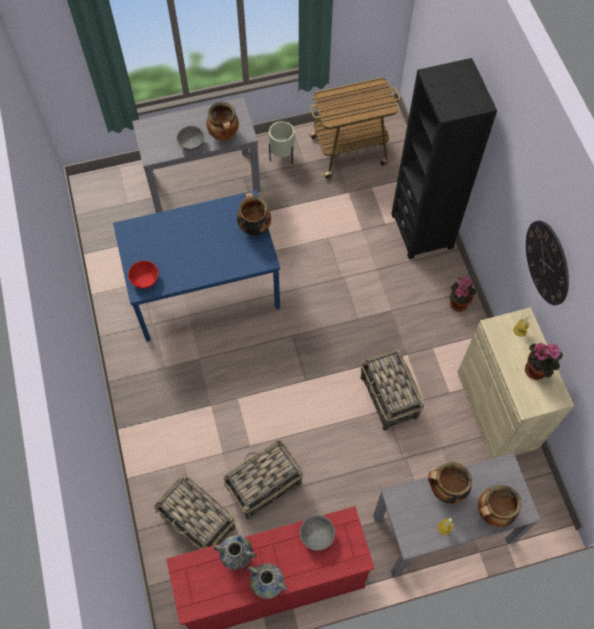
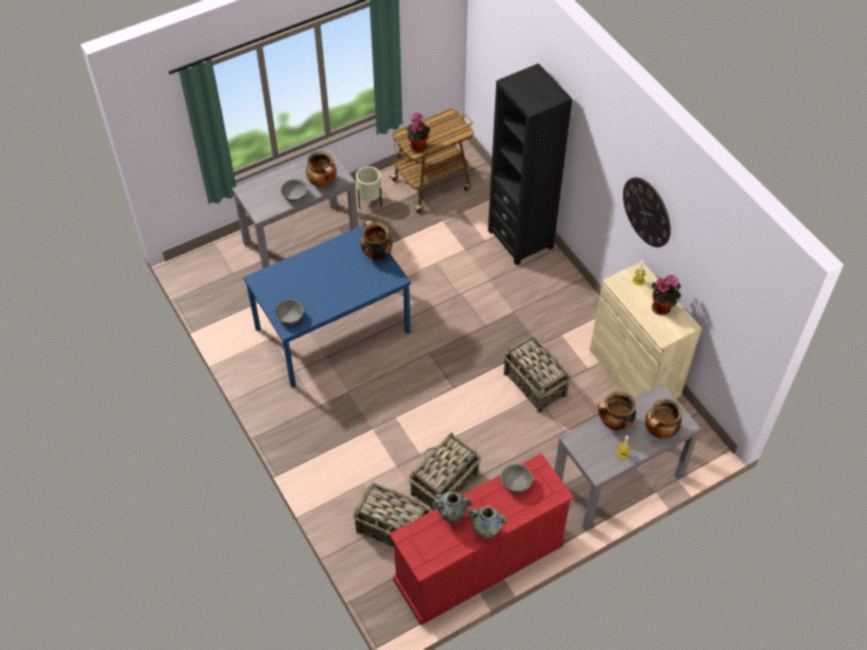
camera: 15 degrees left, 10 degrees down
(145, 279) = (290, 317): red bowl -> grey bowl
(458, 302) = (572, 292): potted plant -> potted plant (417, 146)

